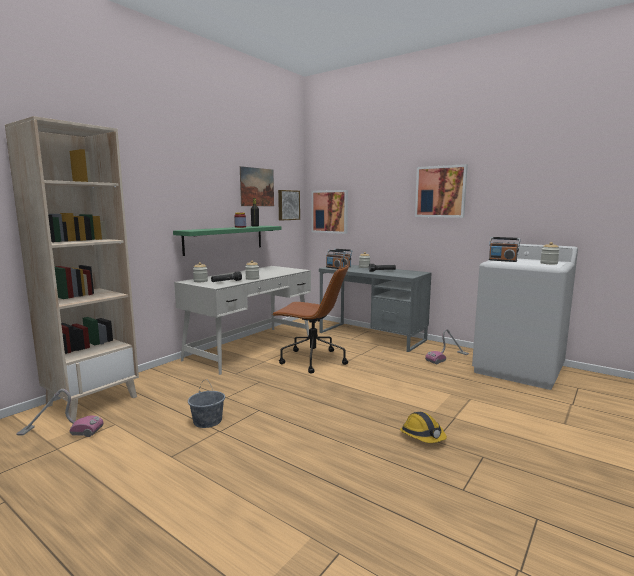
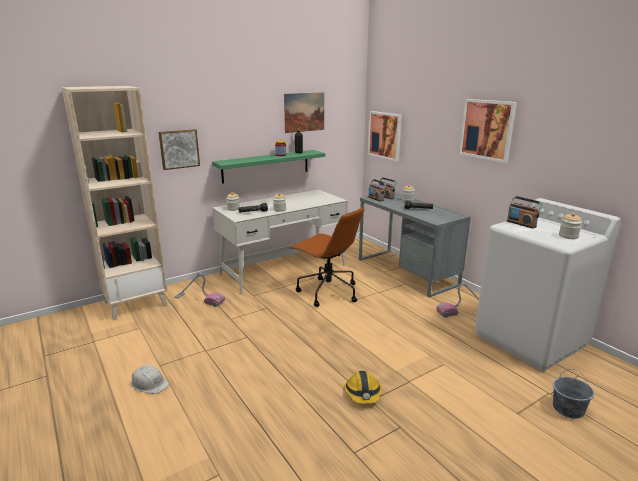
camera: 20 degrees right, 10 degrees up
(60, 431) = (103, 327): vacuum cleaner -> vacuum cleaner (199, 300)
(171, 478) = (149, 383): none -> white hard hat
(207, 421) = (202, 339): grey bucket -> grey bucket (568, 408)
(288, 205) = (342, 127): picture -> picture (179, 149)

